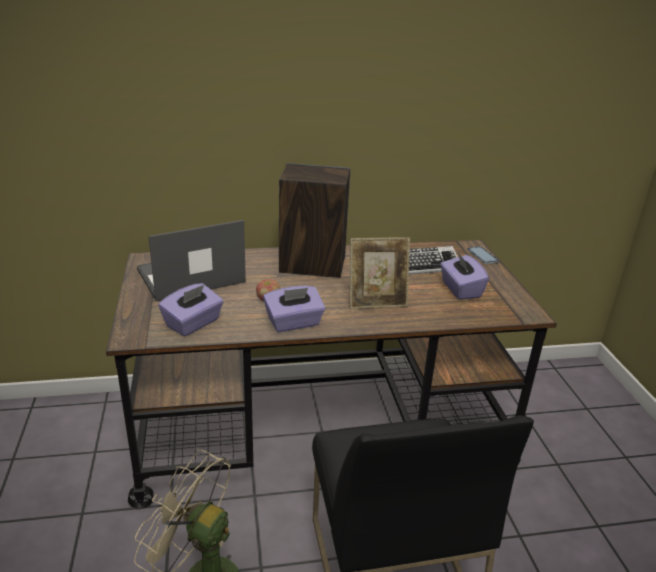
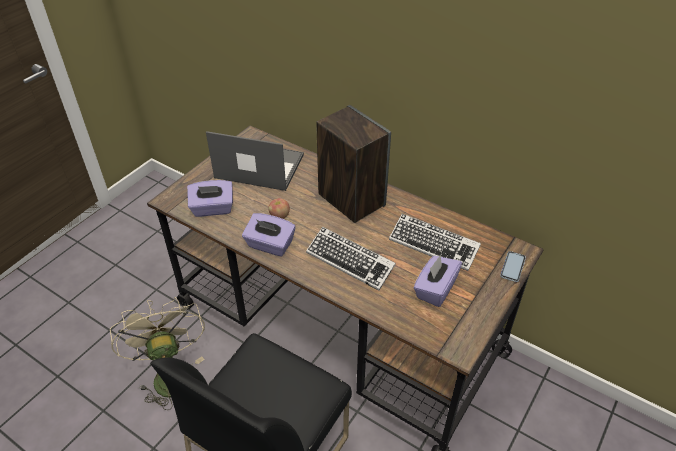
camera: 45 degrees right, 15 degrees up
(376, 302) = (350, 261): picture frame -> keyboard

